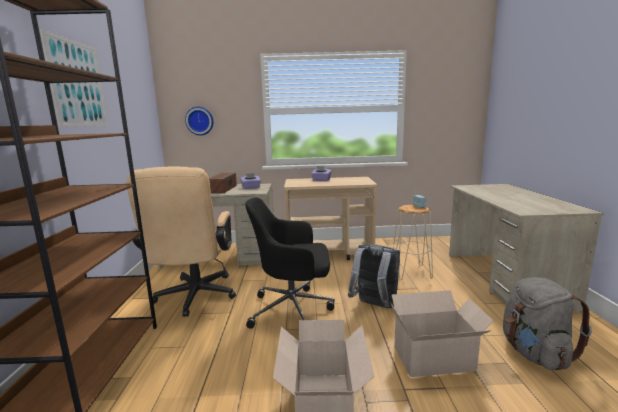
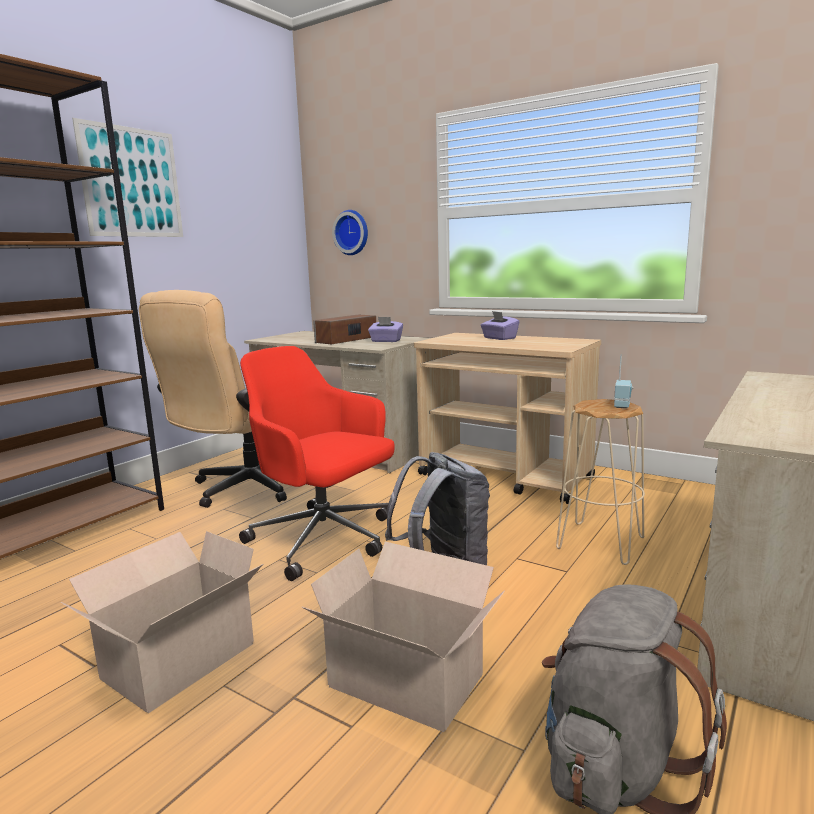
camera: 35 degrees right, 0 degrees up
(293, 310) = (324, 540): black office chair -> red office chair

